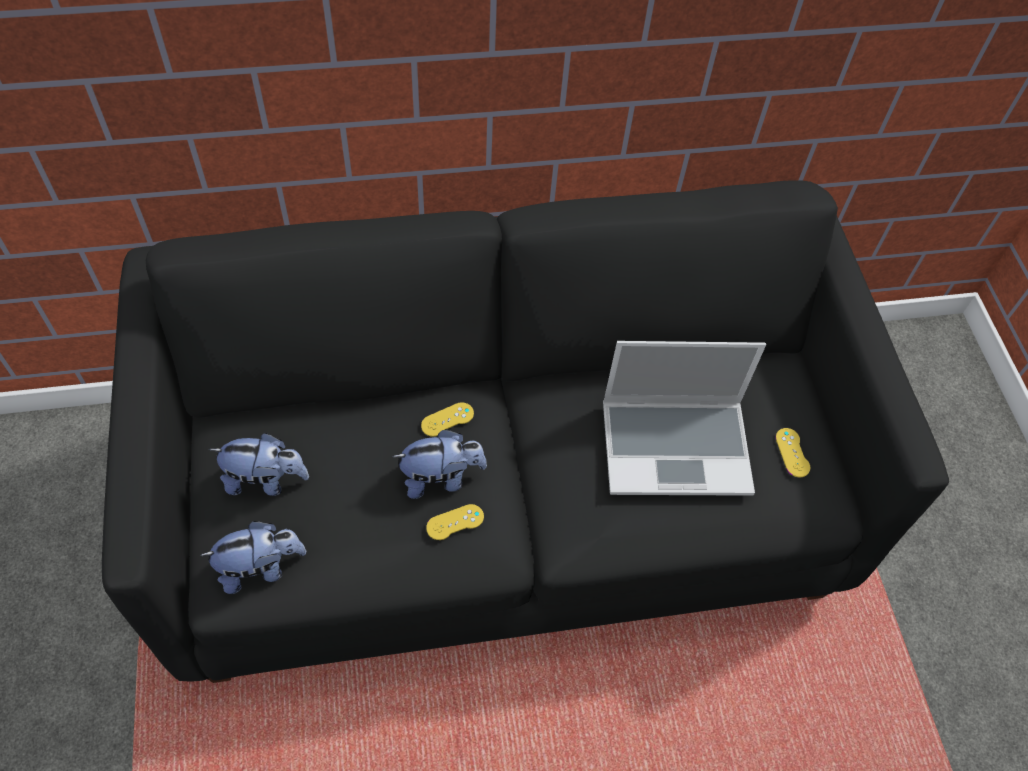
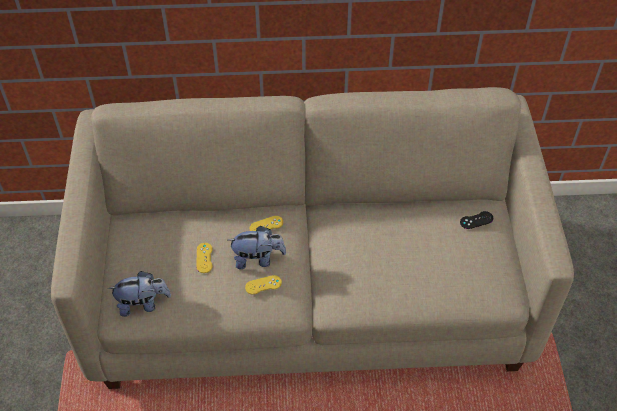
camera: 10 degrees right, 5 degrees down
(266, 480) = (151, 253): plush toy -> none
(506, 501) = (309, 293): black sofa -> beige sofa
(677, 446) = (410, 251): laptop -> none
(768, 388) = (476, 220): none -> black game controller
(792, 452) = (485, 260): yellow game controller -> yellow game controller (204, 258)

